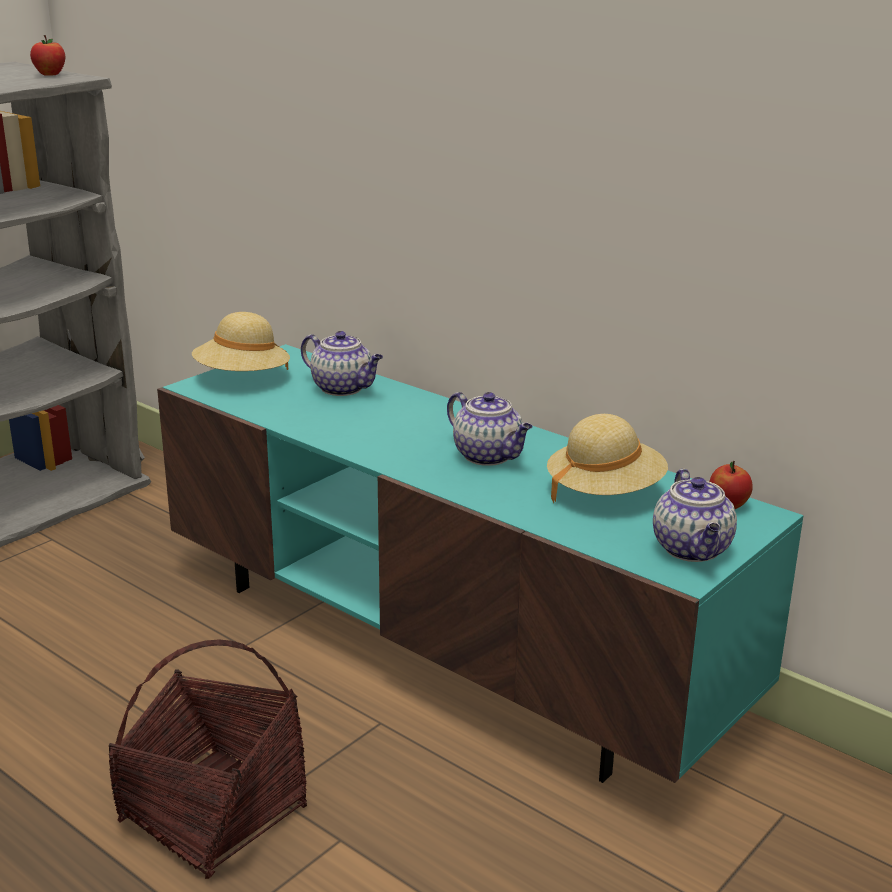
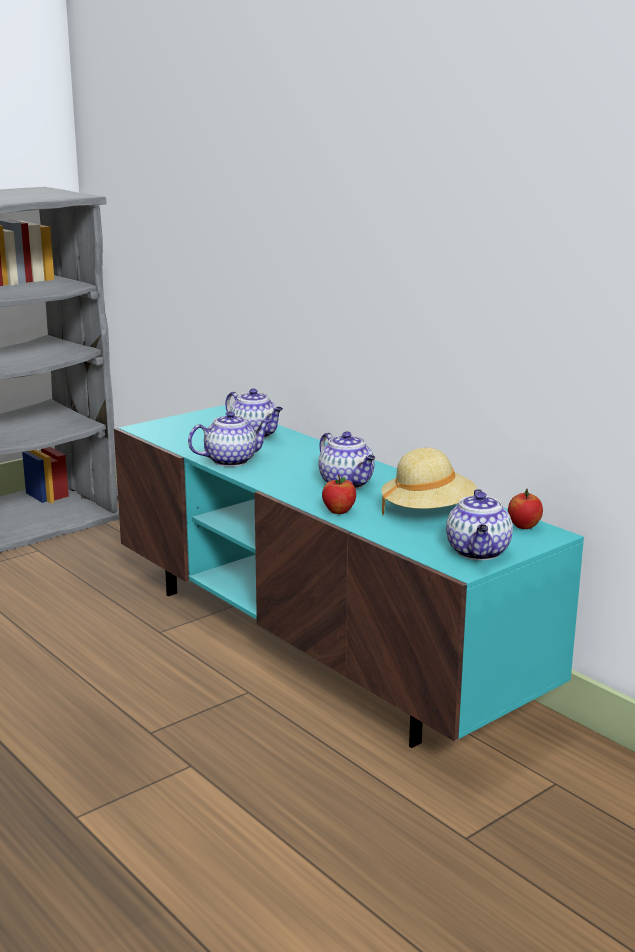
camera: 10 degrees right, 5 degrees down
(50, 74) = (63, 193): apple -> apple (338, 511)
(214, 814) = (102, 740): basket -> none
(242, 378) = (180, 425): beige hat -> none
(329, 430) = (231, 460): none -> teapot

